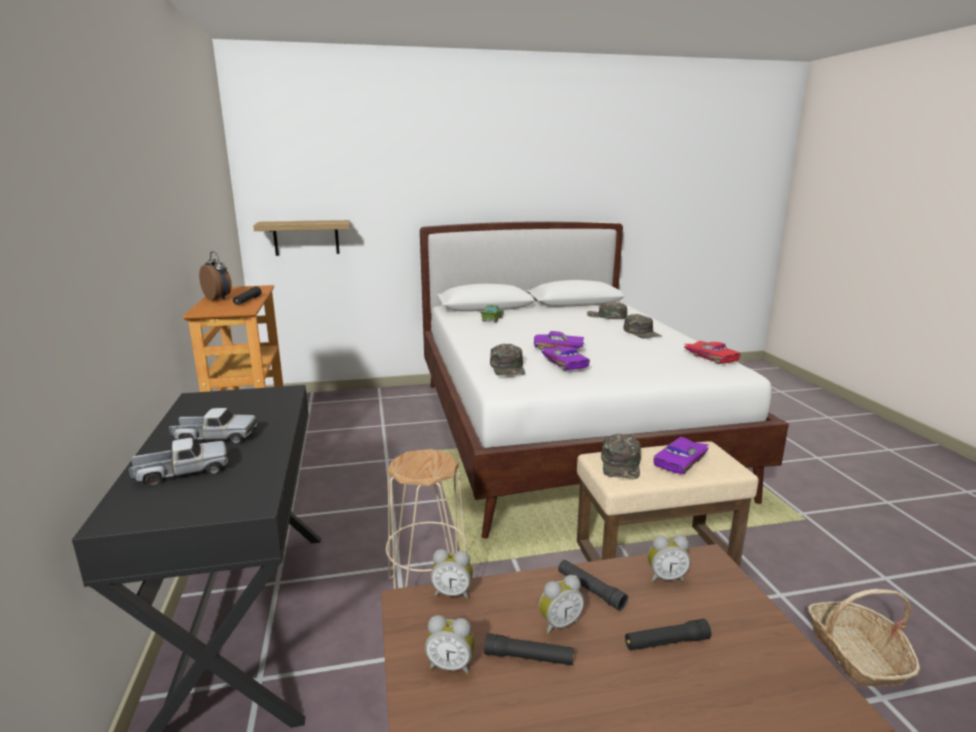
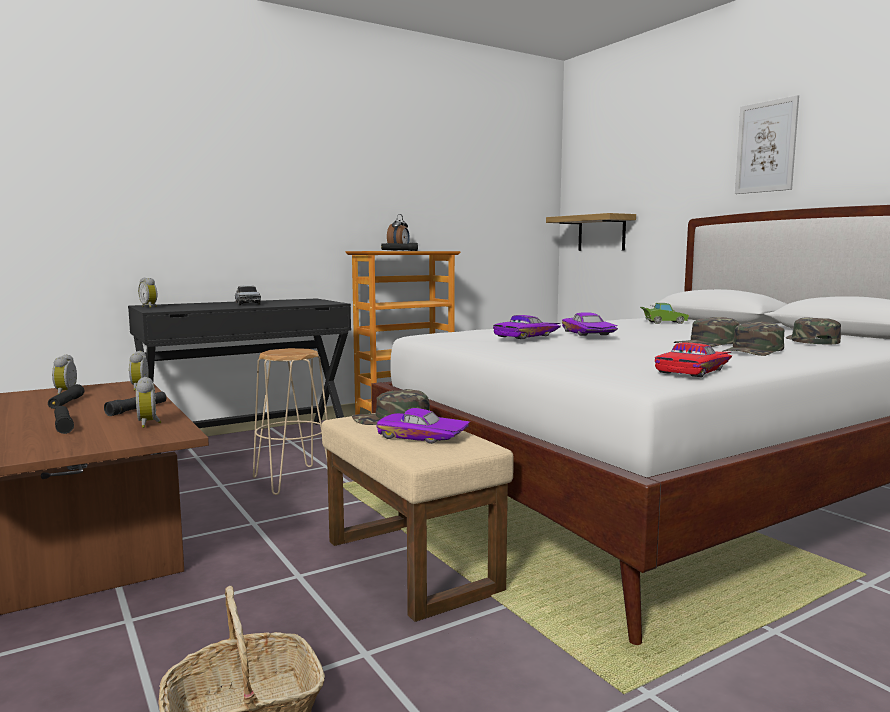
camera: 70 degrees right, 10 degrees down
(182, 472) = (198, 305): toy truck -> none
(471, 173) = (766, 147): none -> picture
(508, 367) = (482, 329): green cap -> green cap (707, 343)
(559, 624) = (98, 406): alarm clock -> alarm clock (150, 307)

